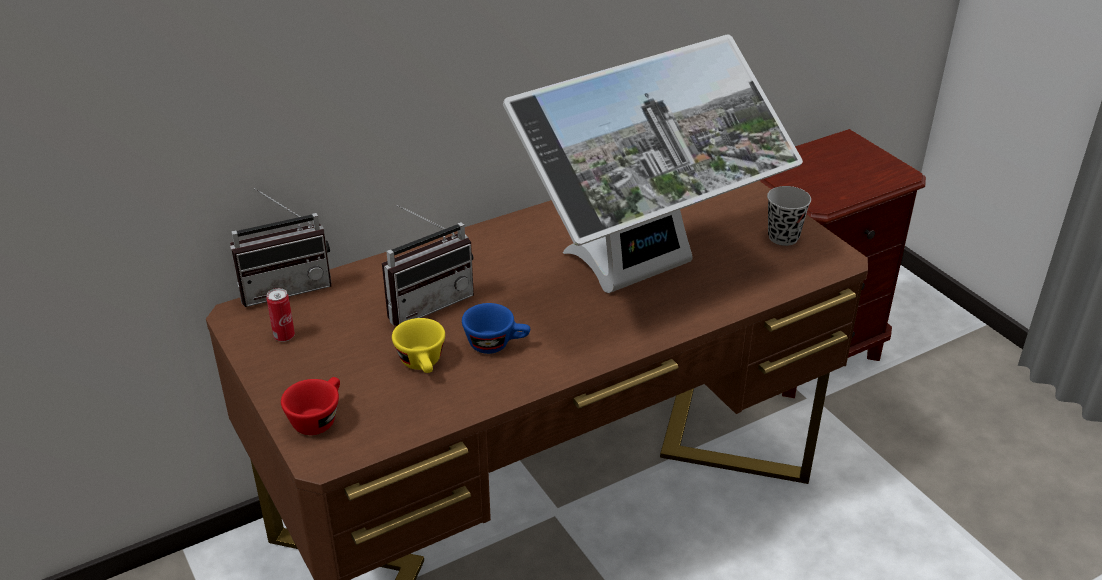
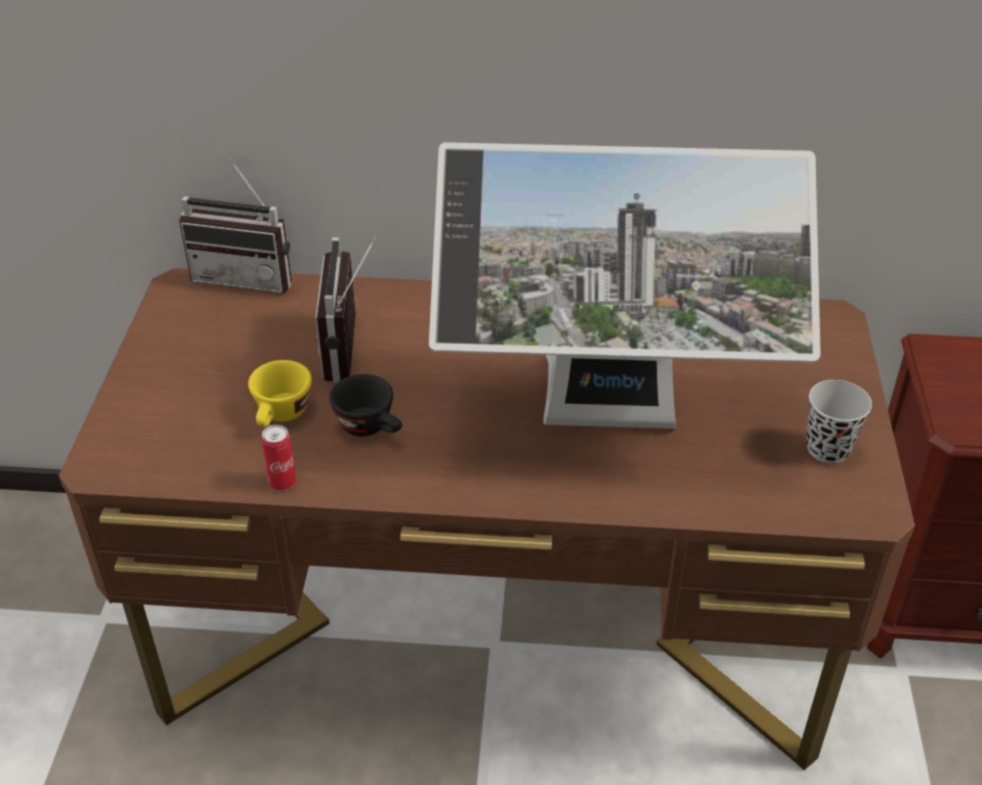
camera: 35 degrees right, 5 degrees up
(284, 336) = (194, 327): can -> can (282, 483)
(318, 418) = (136, 424): red cup -> none
(426, 302) = (354, 349): radio -> radio turned 90 degrees clockwise
(496, 344) = (371, 427): blue cup -> black cup

